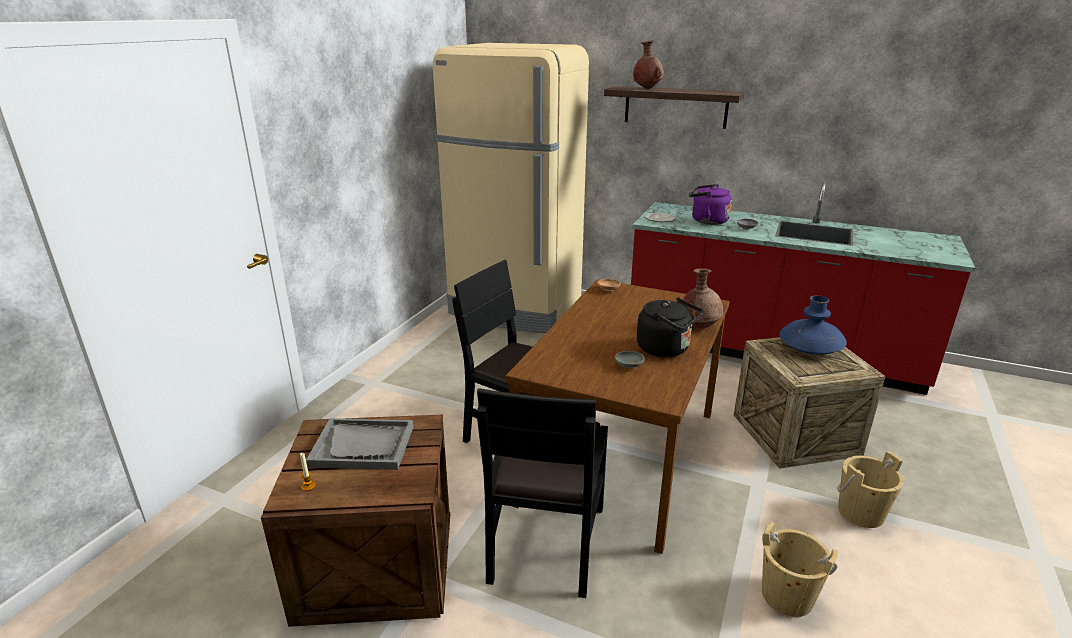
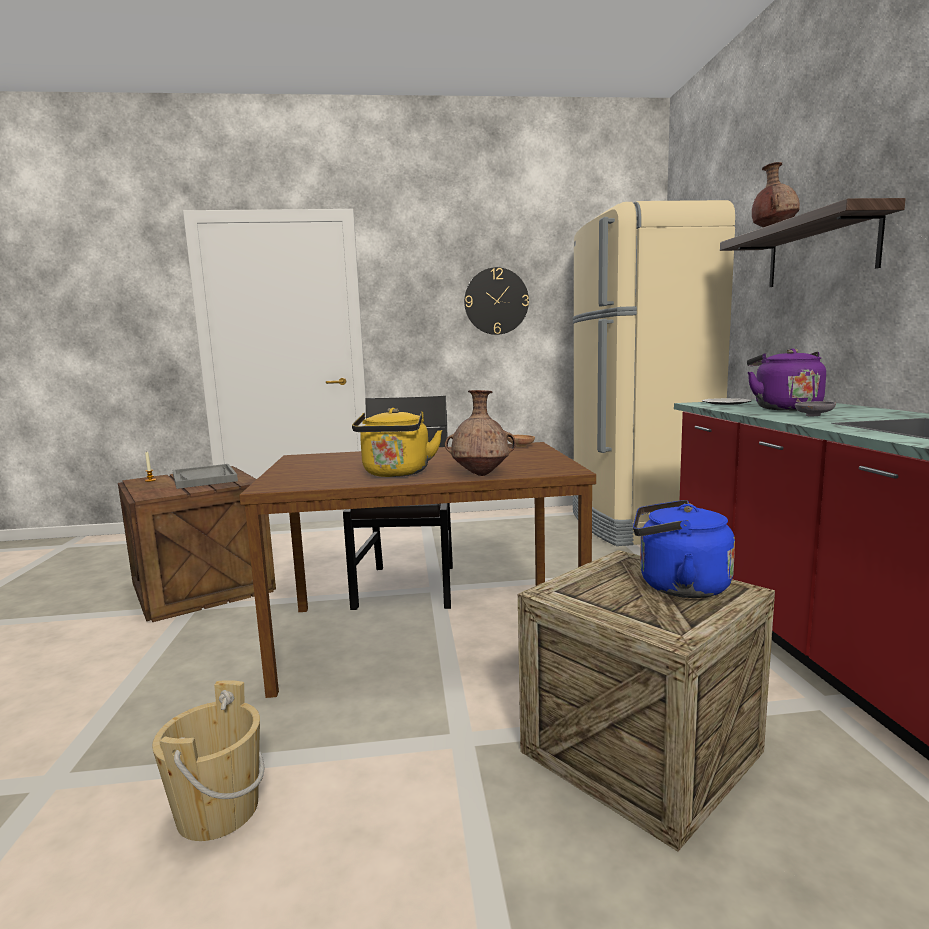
camera: 60 degrees right, 15 degrees down
(375, 126) = (496, 301): none -> wall clock
(545, 541) = (256, 635): black chair -> none
(629, 366) = (337, 471): grey bowl -> none
(666, 349) = (396, 474): black kettle -> yellow kettle
(810, 348) = (677, 586): blue vase -> blue kettle
(861, 512) = (475, 871): beige bucket -> none

